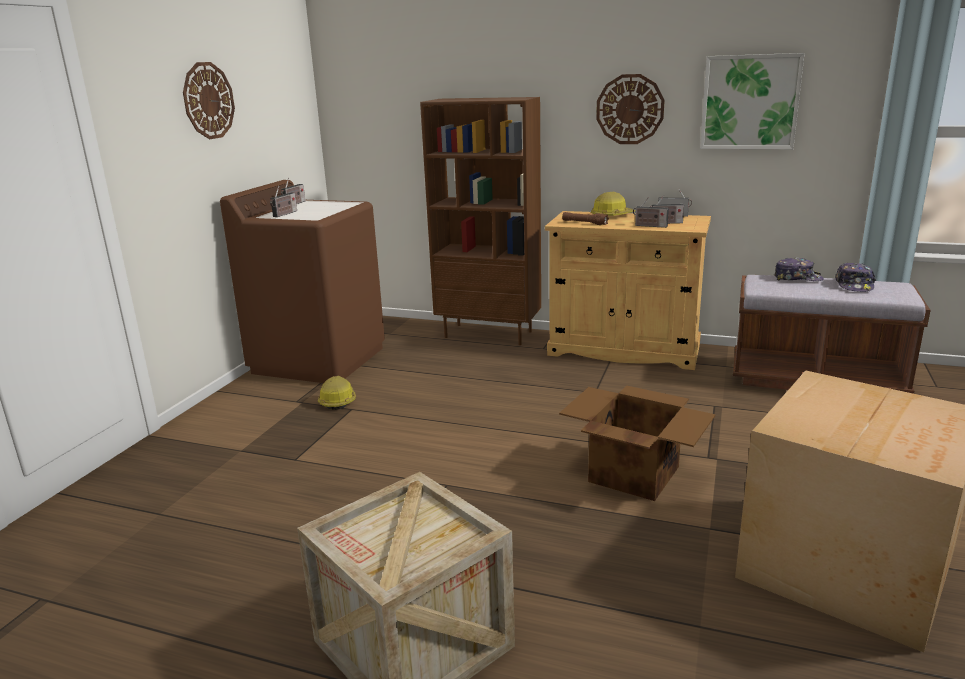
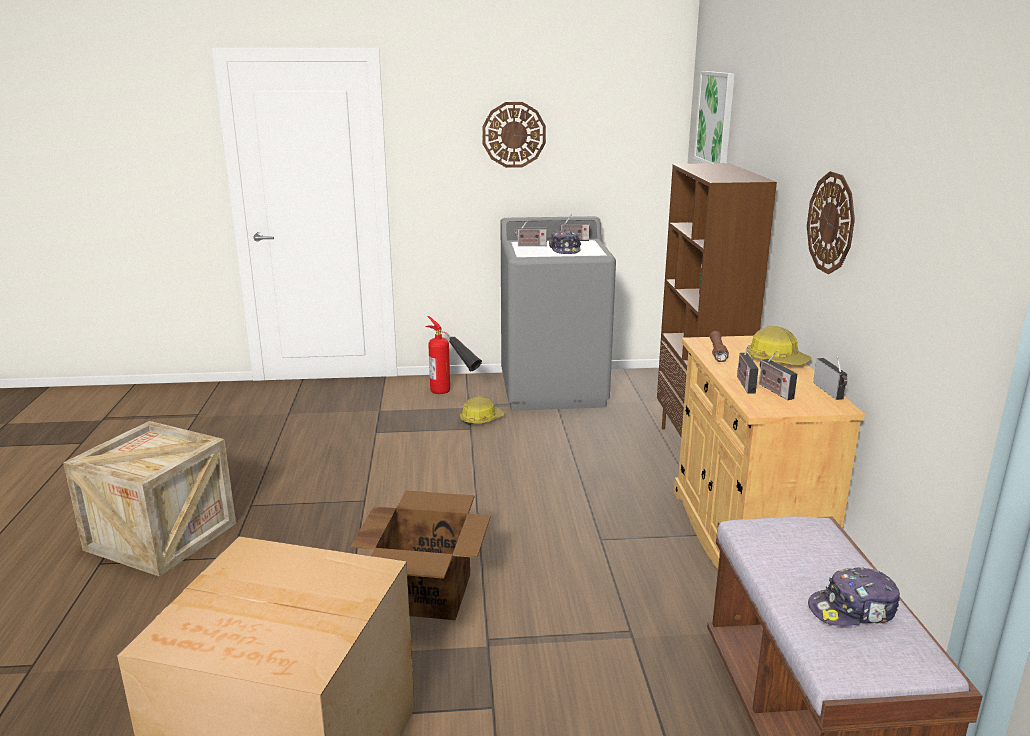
camera: 65 degrees right, 0 degrees up
(262, 405) = (453, 395): none -> fire extinguisher
(319, 359) = (554, 390): brown washing machine -> grey washing machine
(750, 102) = (923, 254): picture -> picture (715, 119)
(797, 278) = (835, 555): cap -> cap (565, 250)

